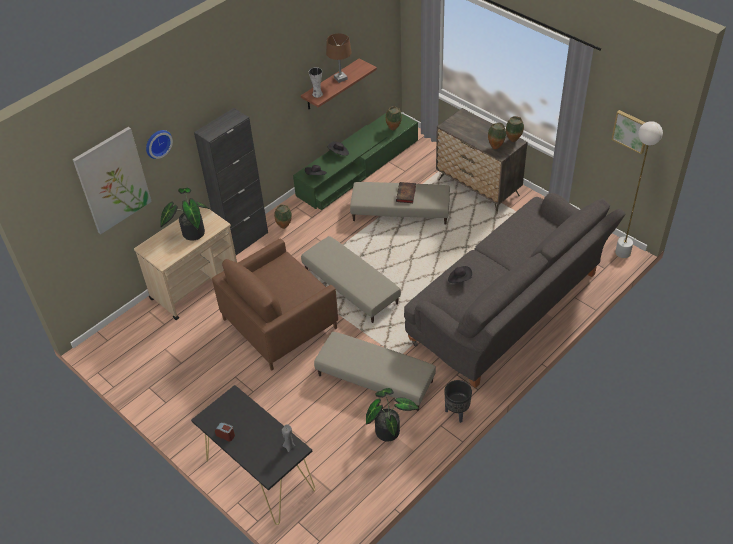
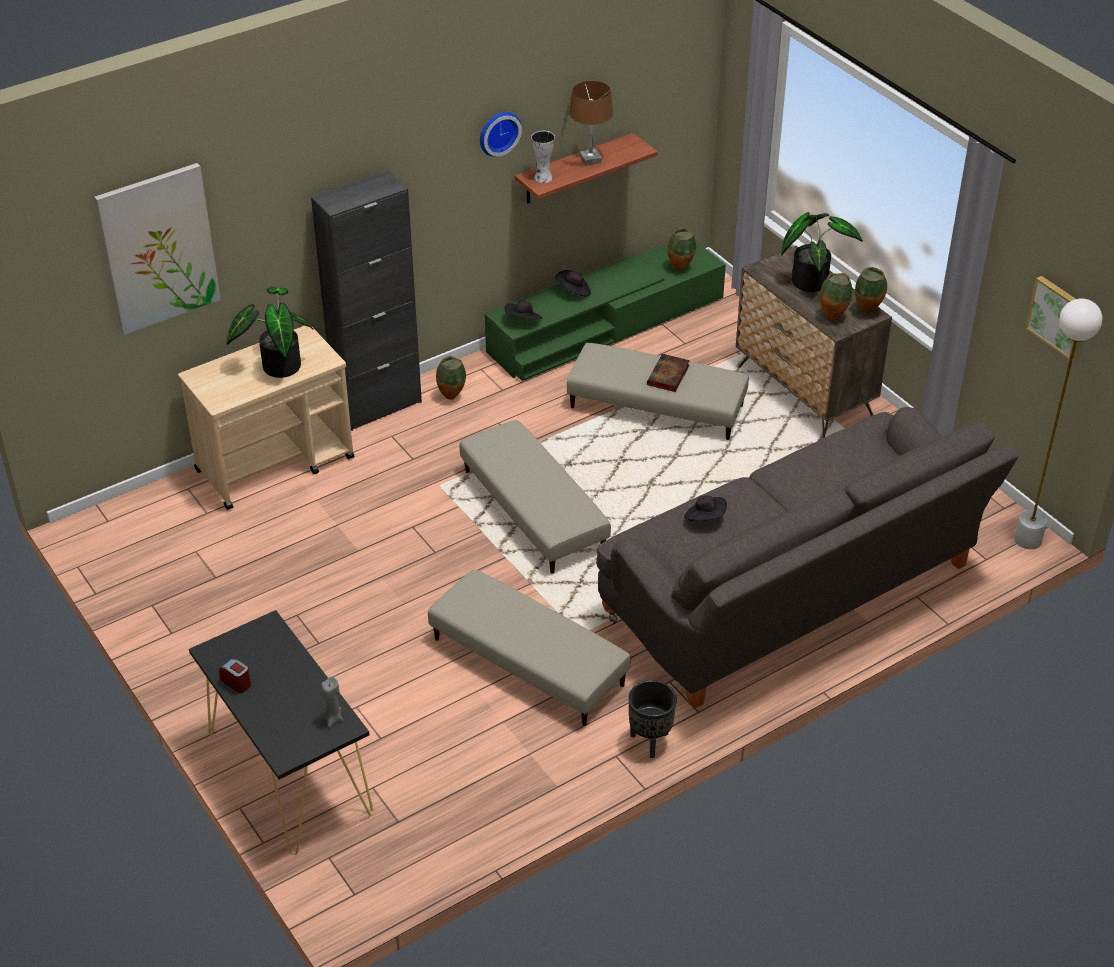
camera: 10 degrees right, 5 degrees down
(157, 143) = (244, 202): wall clock -> wall clock (498, 132)
(279, 323) = (395, 546): brown armchair -> none
(388, 429) = (525, 744): potted plant -> potted plant (812, 280)

